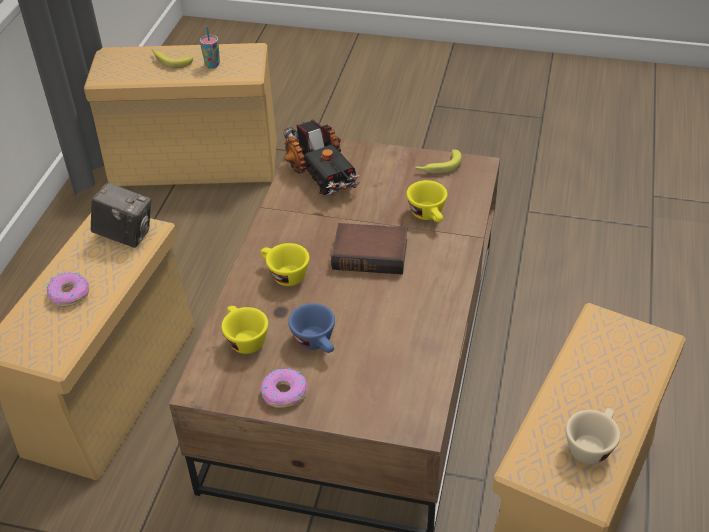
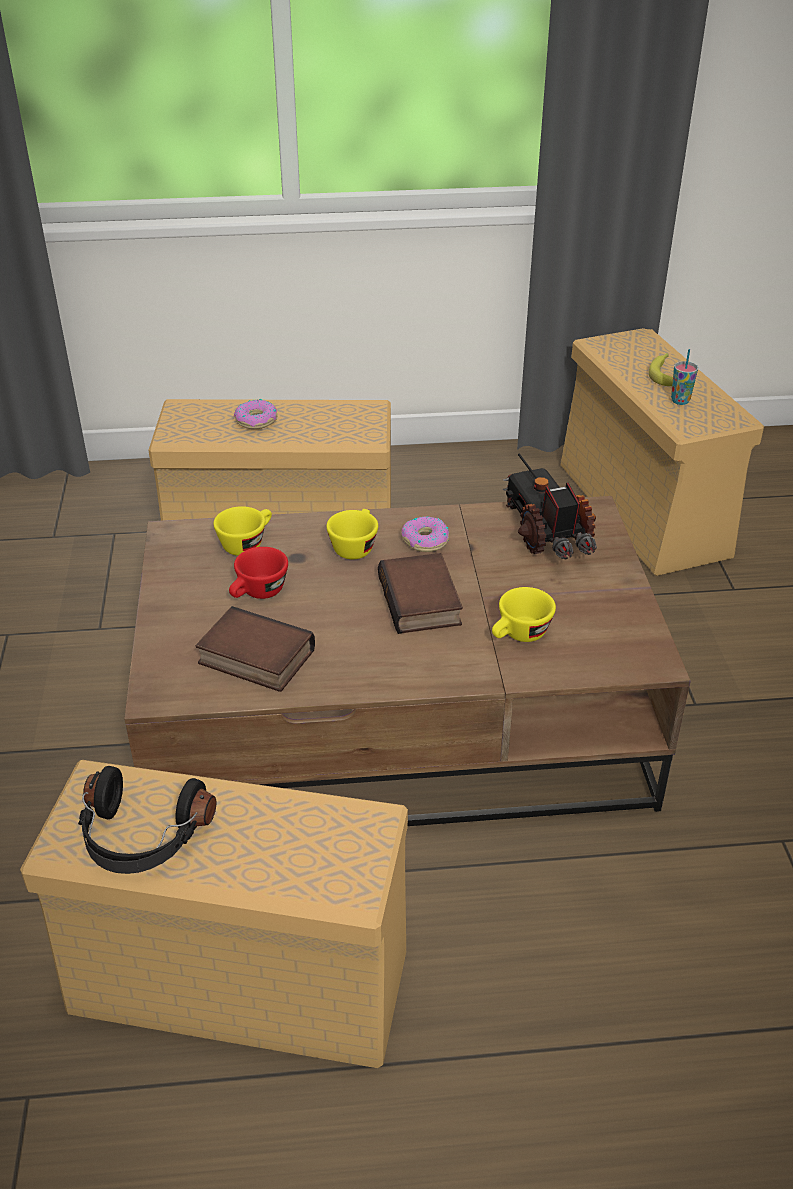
camera: 70 degrees right, 5 degrees down
(125, 235) = (353, 427): camera -> none
(284, 393) = (180, 587): donut -> donut (425, 540)
(317, 343) = (258, 593): blue cup -> red cup
(320, 173) = (547, 531): toy truck -> toy truck turned 120 degrees clockwise
(397, 359) = (253, 658): none -> book
(438, 167) = (626, 624): banana -> none
(591, 445) = (141, 838): beige cup -> black headphones

